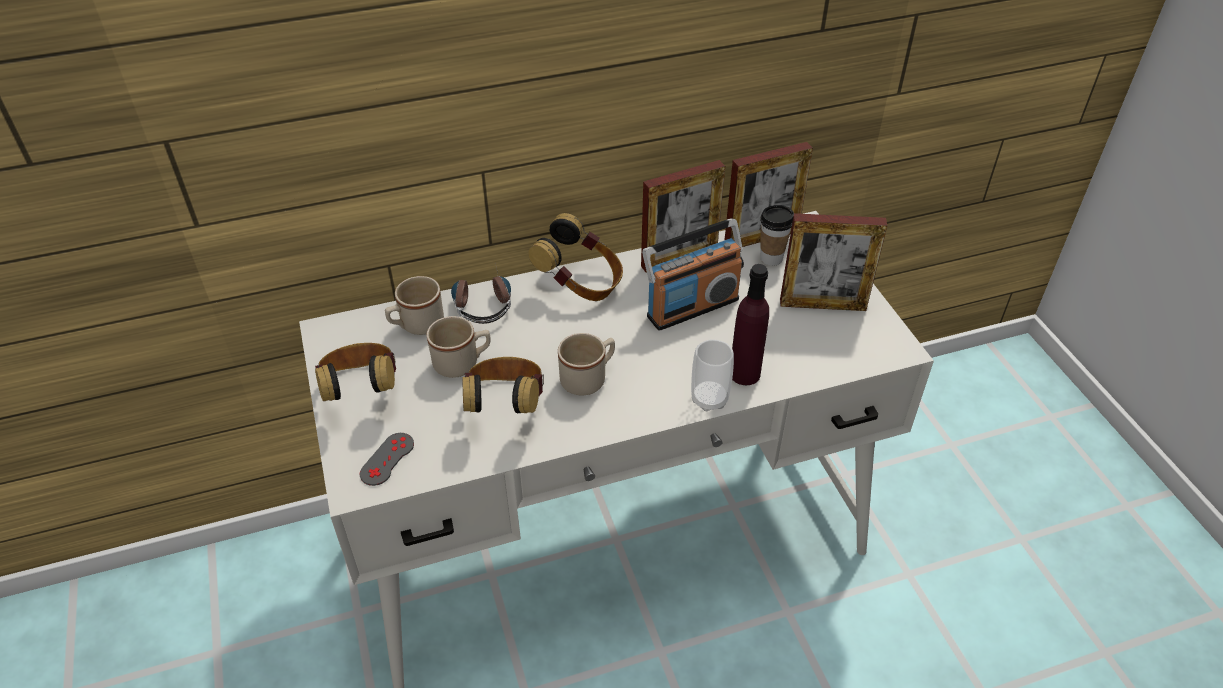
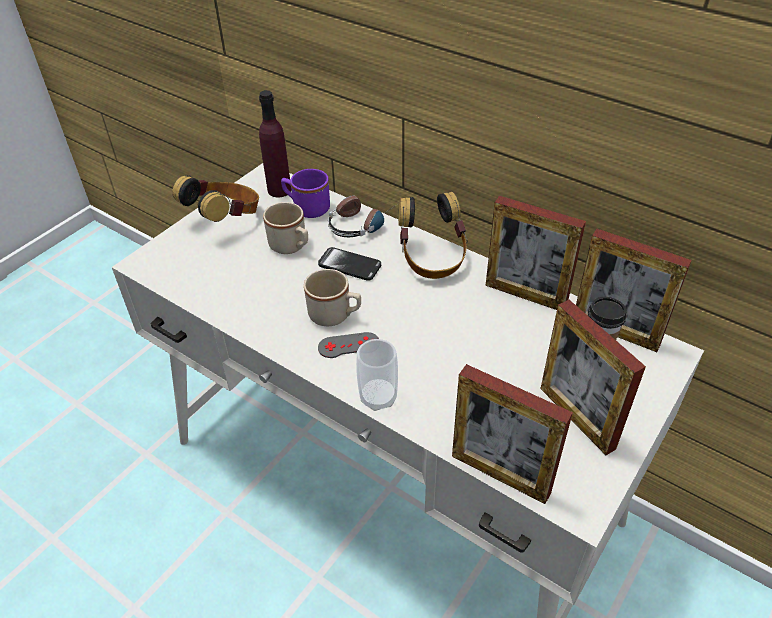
camera: 55 degrees right, 0 degrees up
(387, 459) = (176, 263): grey game controller -> grey game controller (349, 345)
(416, 325) = (307, 208): beige mug -> purple mug
(506, 406) = (269, 289): headphones -> none
(533, 337) = (349, 265): none -> phone
(692, 307) = (475, 332): radio -> none
(744, 374) = (430, 405): purple bottle -> purple bottle (279, 190)
(840, 372) = (500, 474): none -> picture frame

